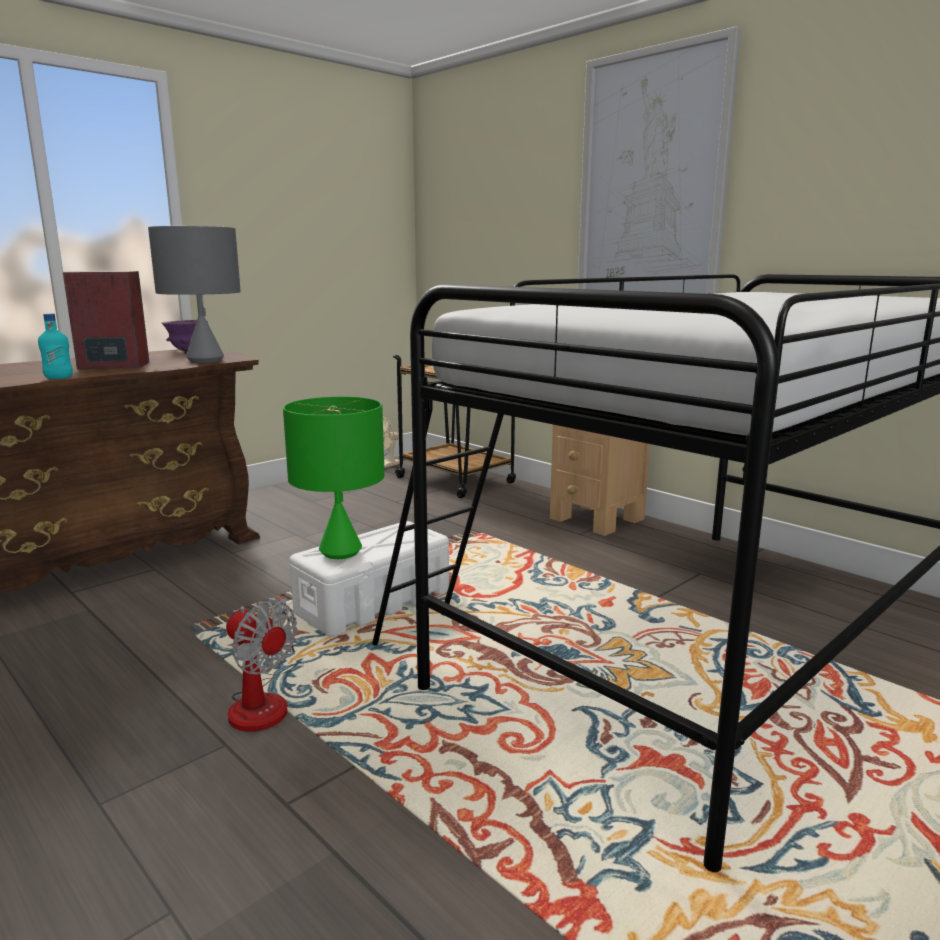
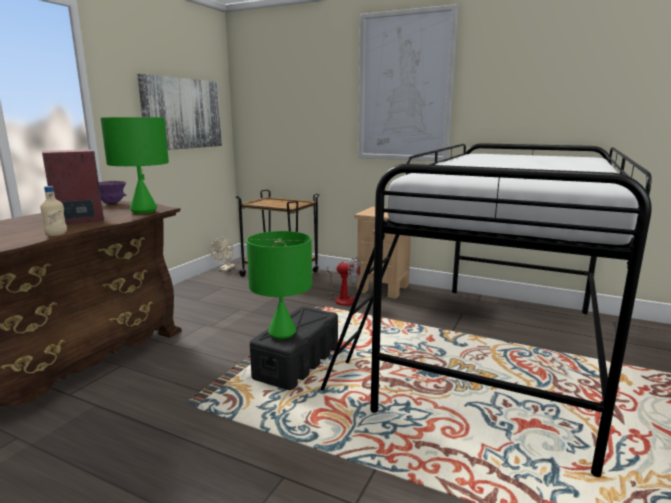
camera: 20 degrees left, 0 degrees up
(59, 378) = (56, 234): turquoise bottle -> beige bottle
(205, 361) = (143, 211): grey table lamp -> green table lamp
(264, 700) = (283, 441): fan -> fan (342, 298)
(328, 231) = (182, 114): none -> picture
(374, 602) = (297, 362): white storage box -> black storage box

